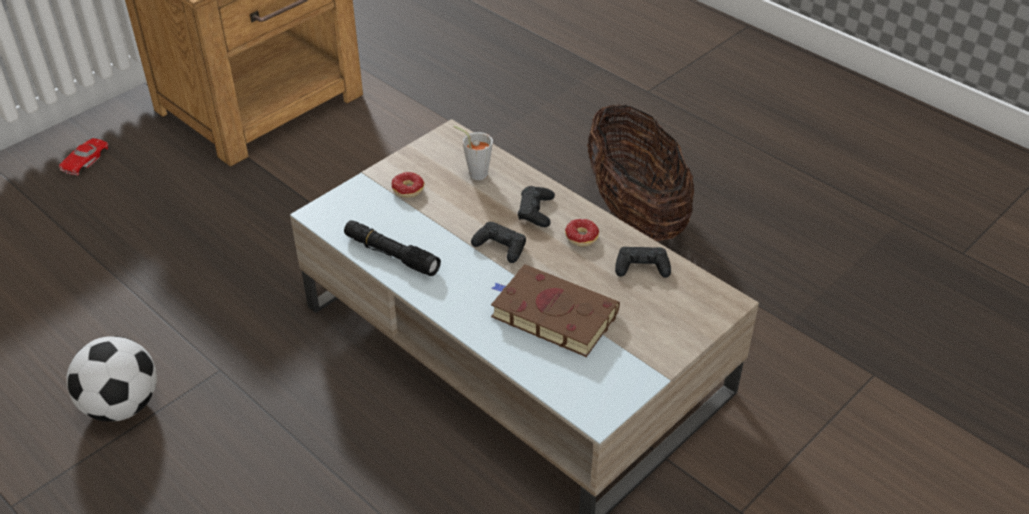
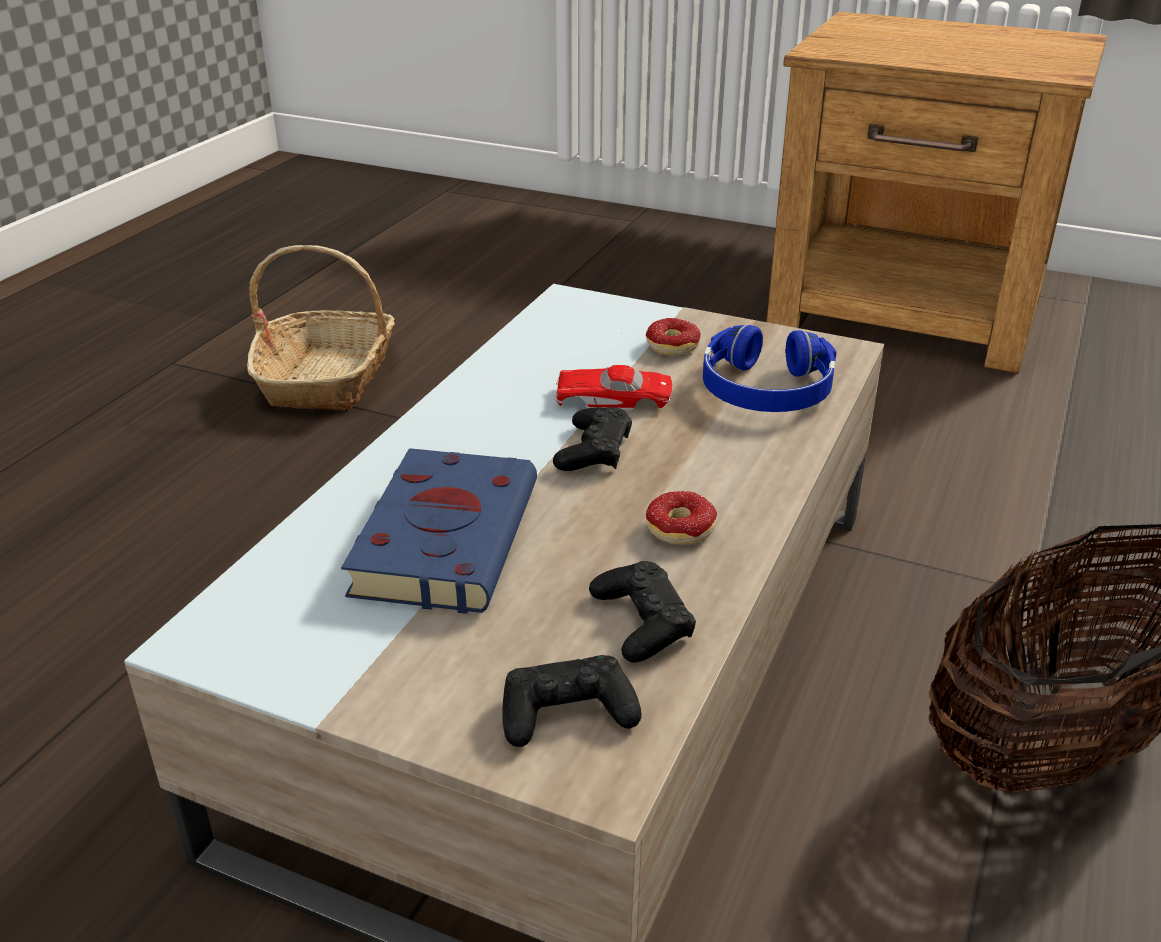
camera: 70 degrees right, 10 degrees down
(85, 160) = (693, 249): red toy car -> red toy car (613, 397)
(122, 405) = (329, 378): football -> basket
(391, 254) = (514, 366): black flashlight -> none
(474, 172) = (766, 389): grey cup -> blue headphones
(536, 211) = (714, 466): black game controller -> black game controller (567, 712)
(551, 314) = (447, 536): brown book -> blue book

